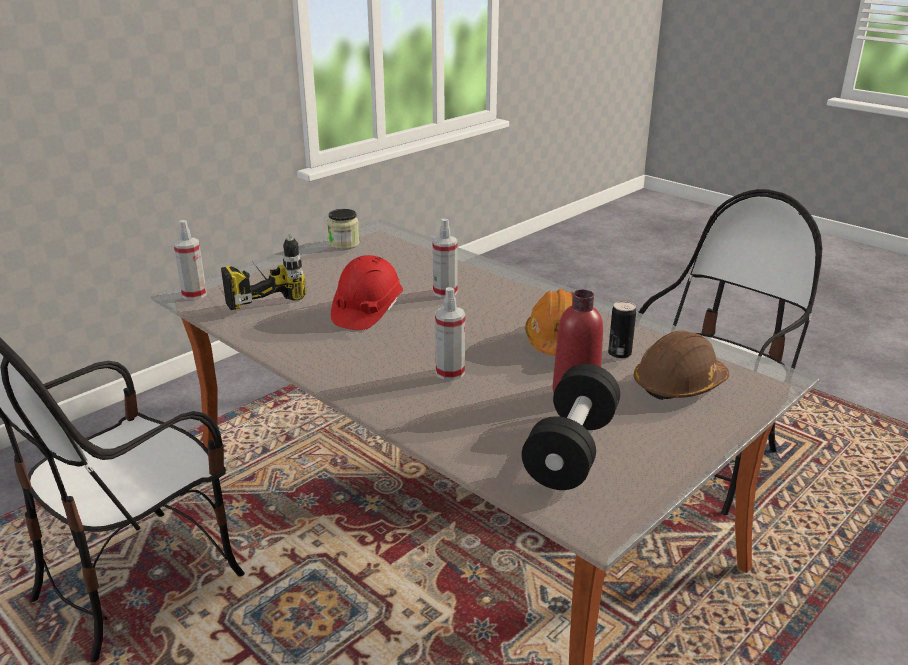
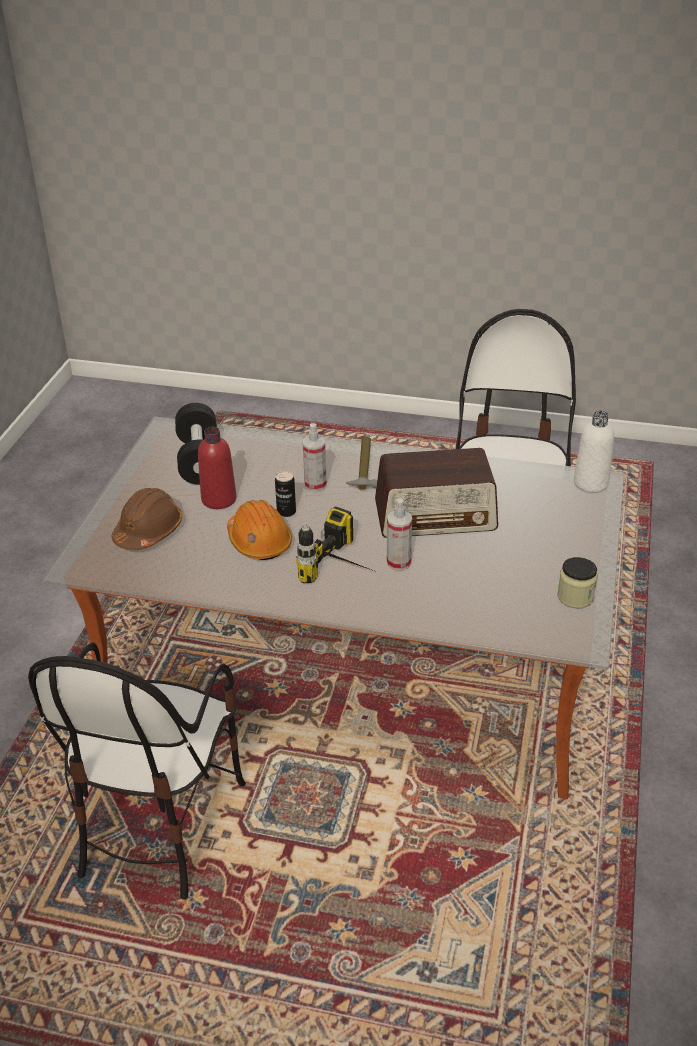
camera: 150 degrees right, 10 degrees up
(194, 294) = (591, 483): spray bottle -> white bottle
(260, 293) = (544, 503): power drill -> power drill (346, 572)
(367, 312) = (436, 516): red hard hat -> radio
(376, 372) = (364, 467): none -> hammer
(619, 353) = (204, 545): can -> can (286, 512)

